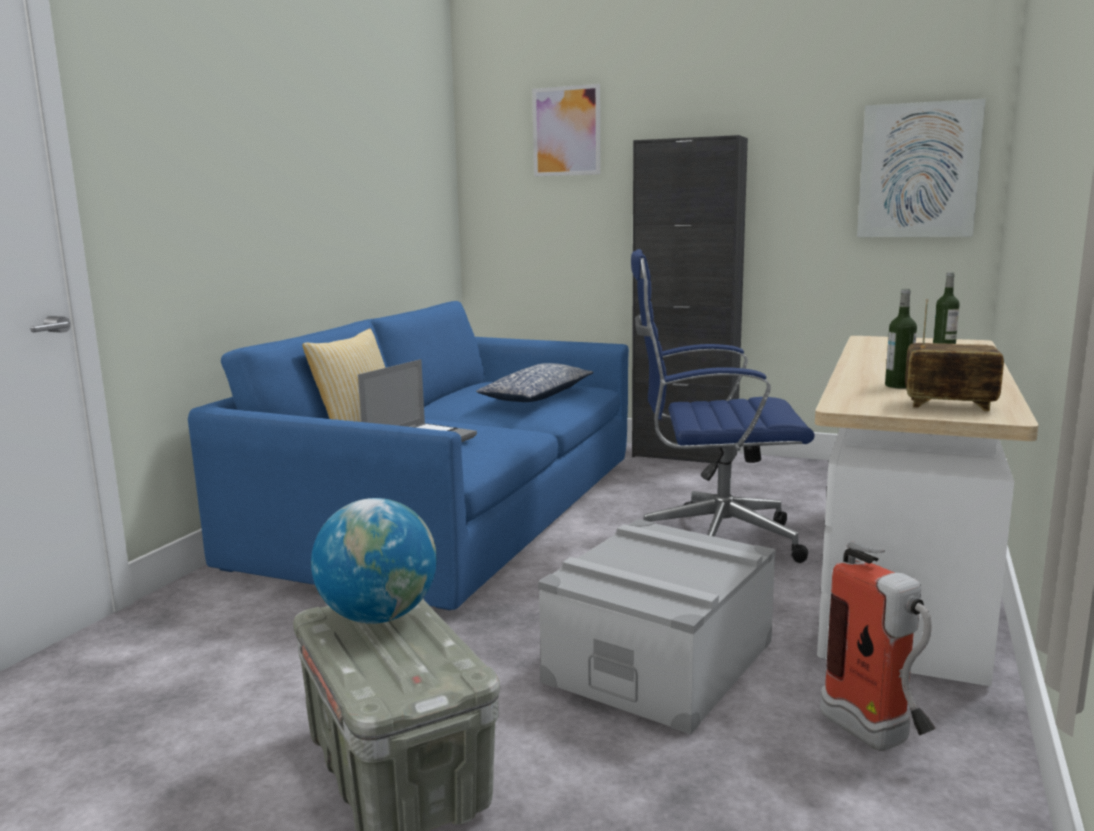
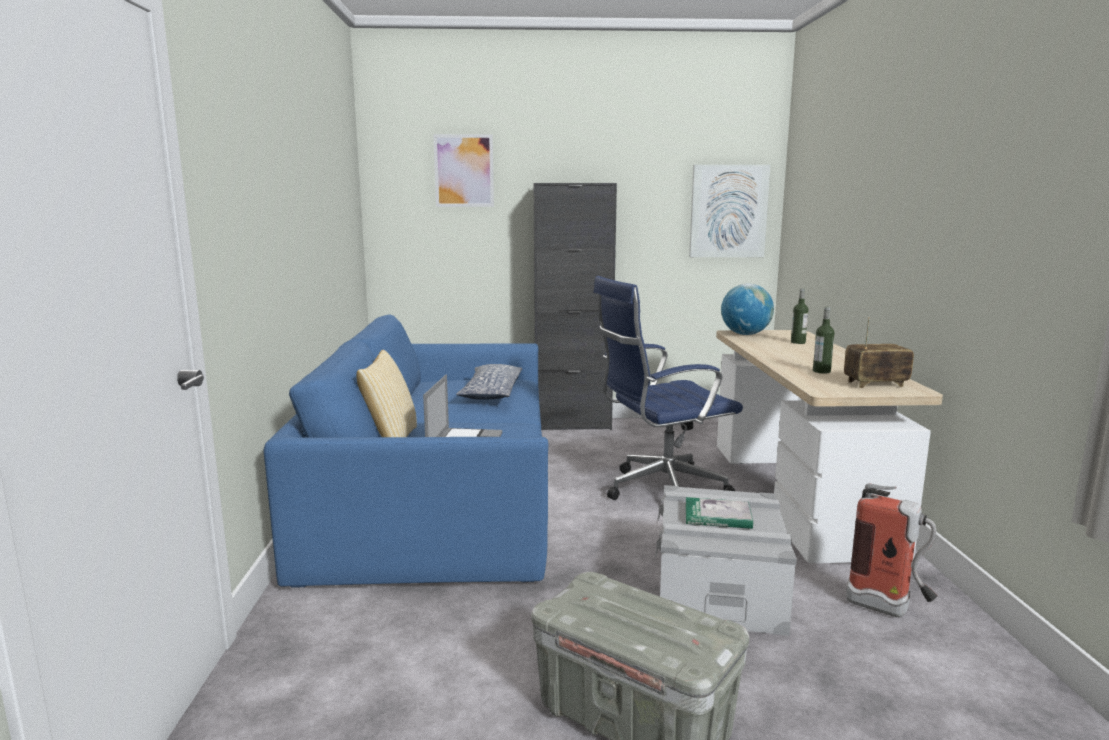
camera: 25 degrees left, 0 degrees up
(378, 616) = (603, 600): globe -> globe (745, 334)
(656, 561) = (717, 516): none -> book

